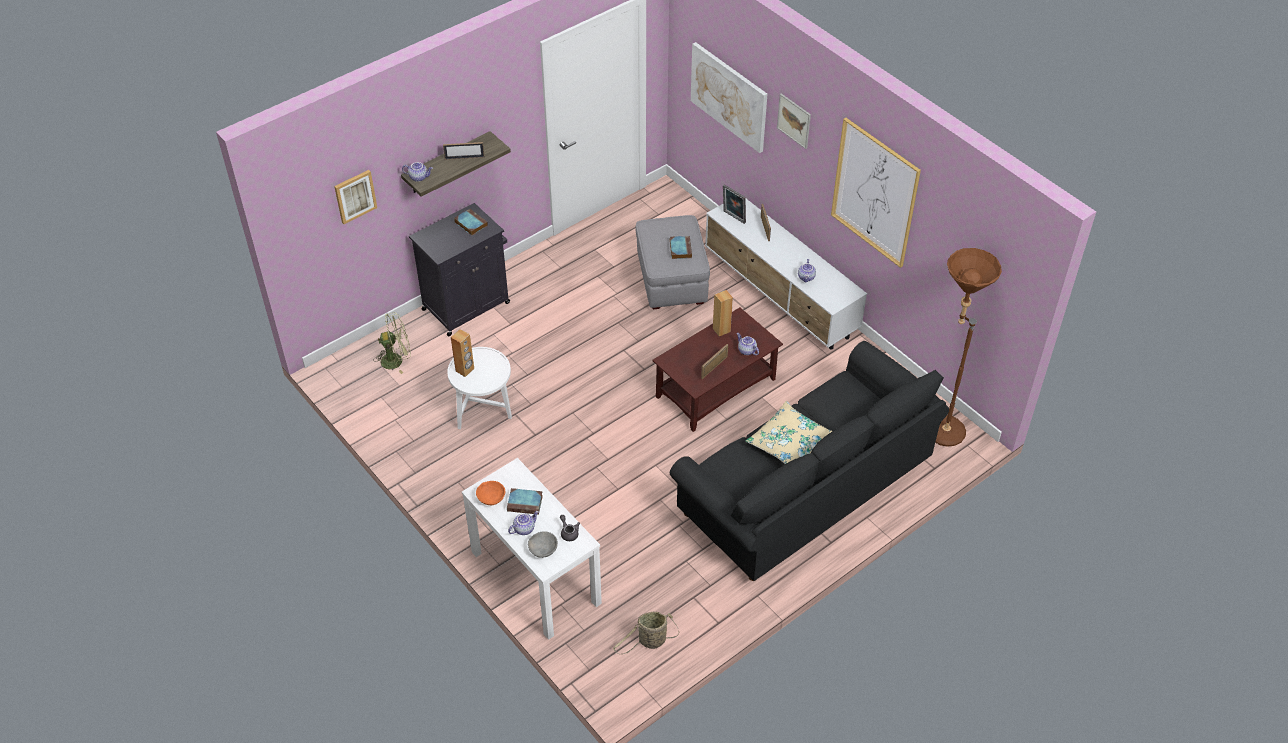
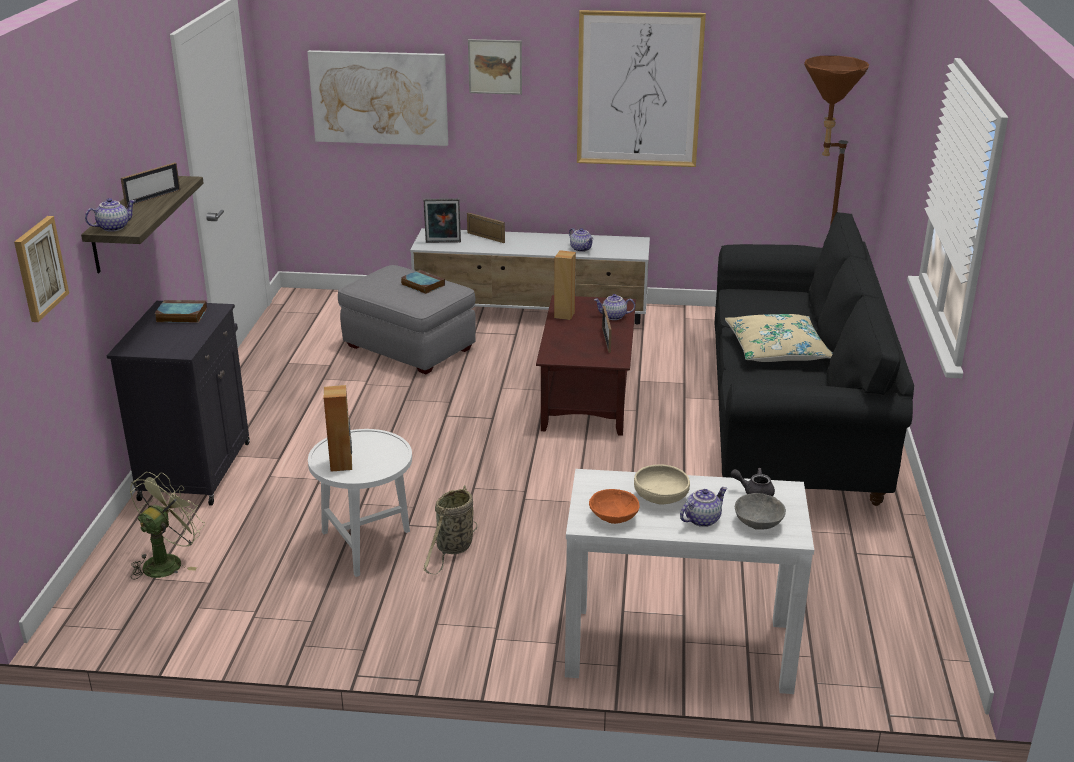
camera: 45 degrees left, 20 degrees down
(524, 528) = (702, 519): teapot -> teapot turned 45 degrees clockwise
(525, 503) = (660, 498): book -> beige bowl
(650, 641) = (888, 616): basket -> basket (453, 548)

